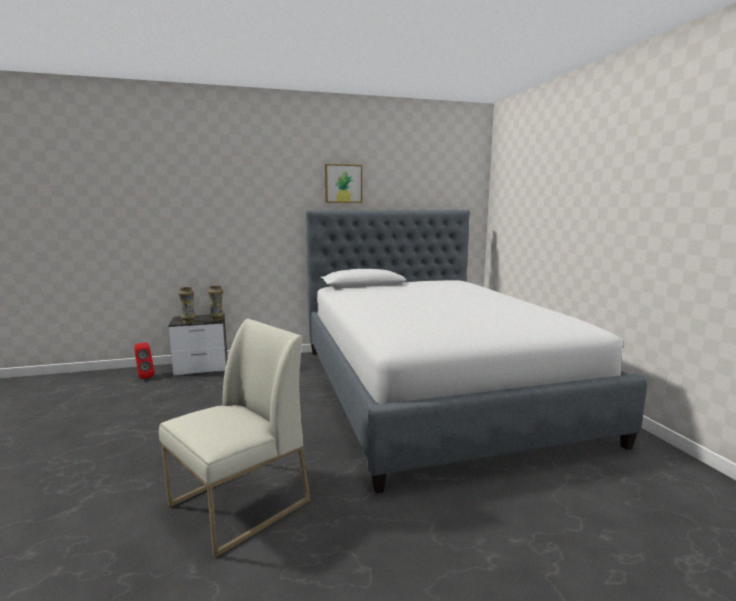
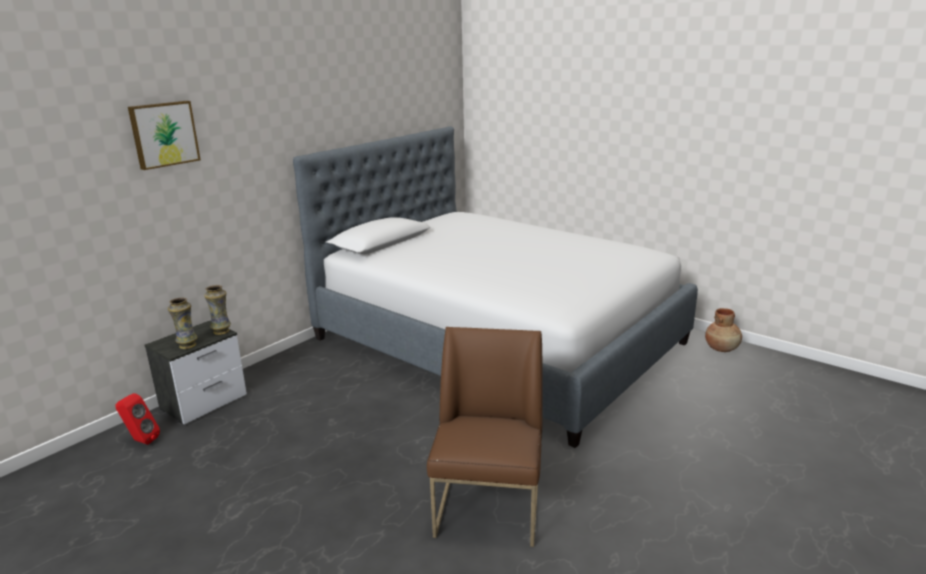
camera: 35 degrees left, 10 degrees up
(239, 504) = (489, 505): white chair -> brown chair
(343, 183) = (326, 113): picture -> picture (164, 134)
(676, 468) = (722, 348): none -> brown vase

